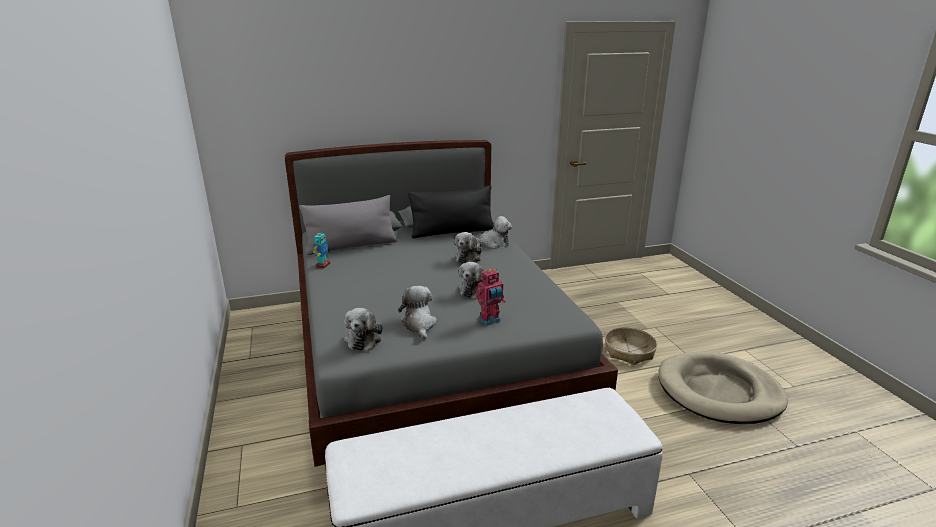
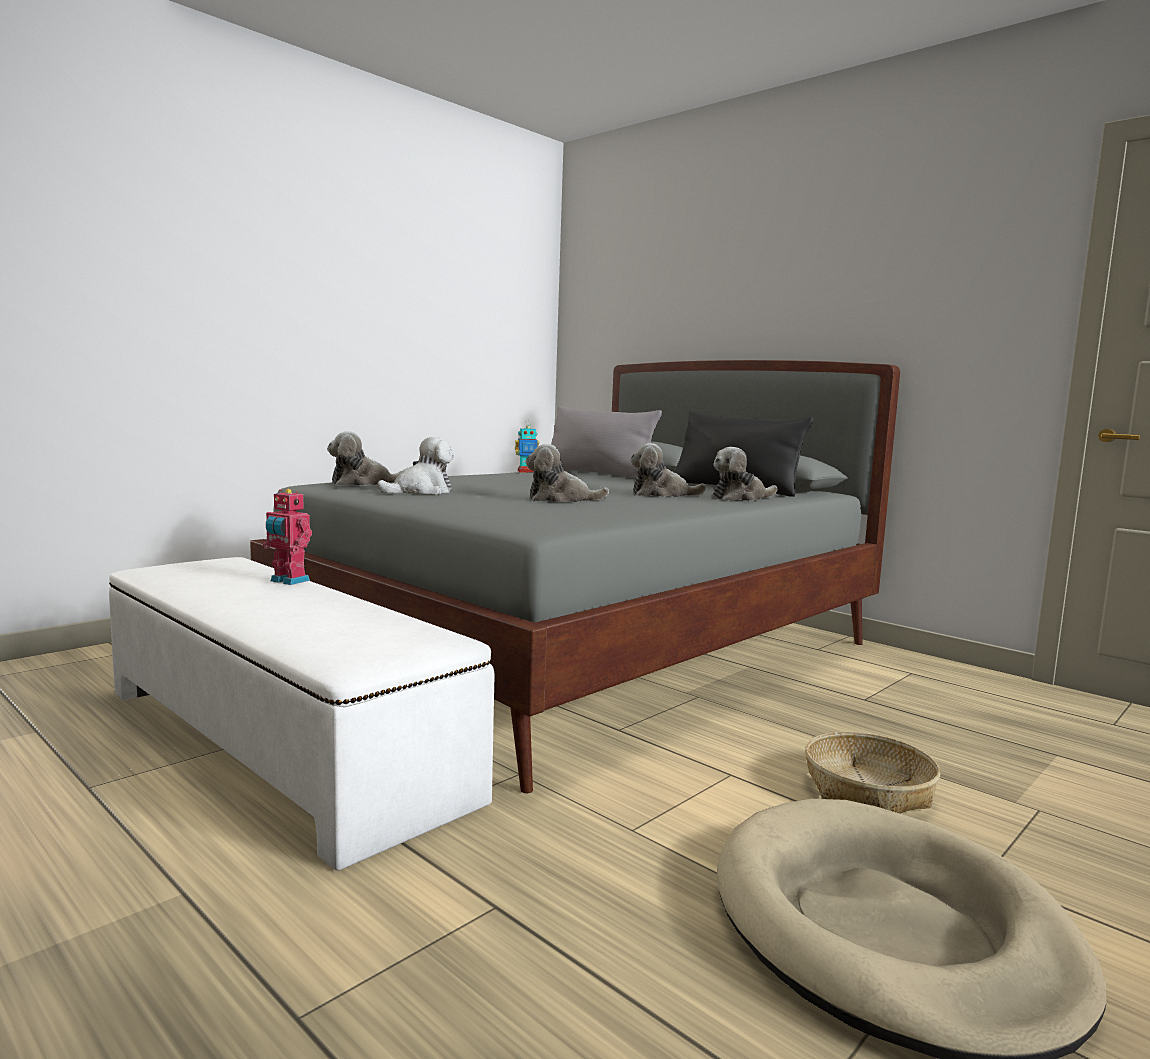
camera: 60 degrees right, 15 degrees down
(490, 321) = (472, 505): toy robot -> toy robot (288, 581)
(493, 243) = (740, 498): plush toy -> plush toy turned 90 degrees clockwise

